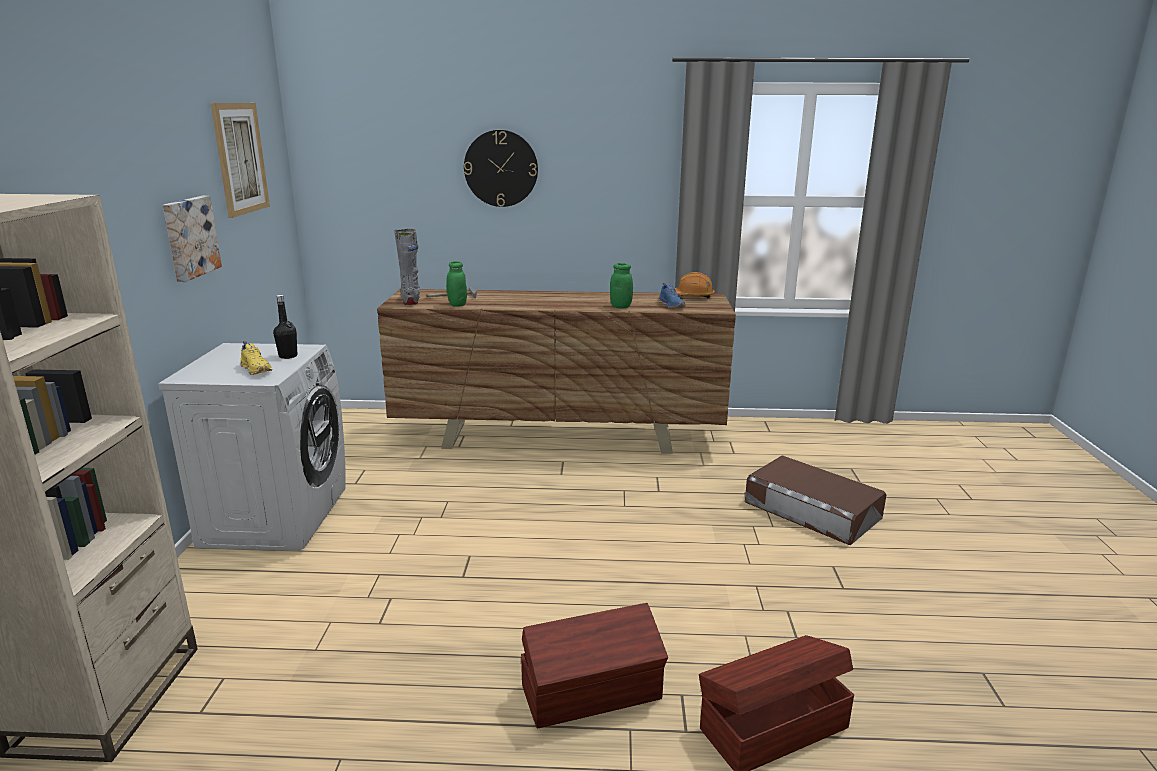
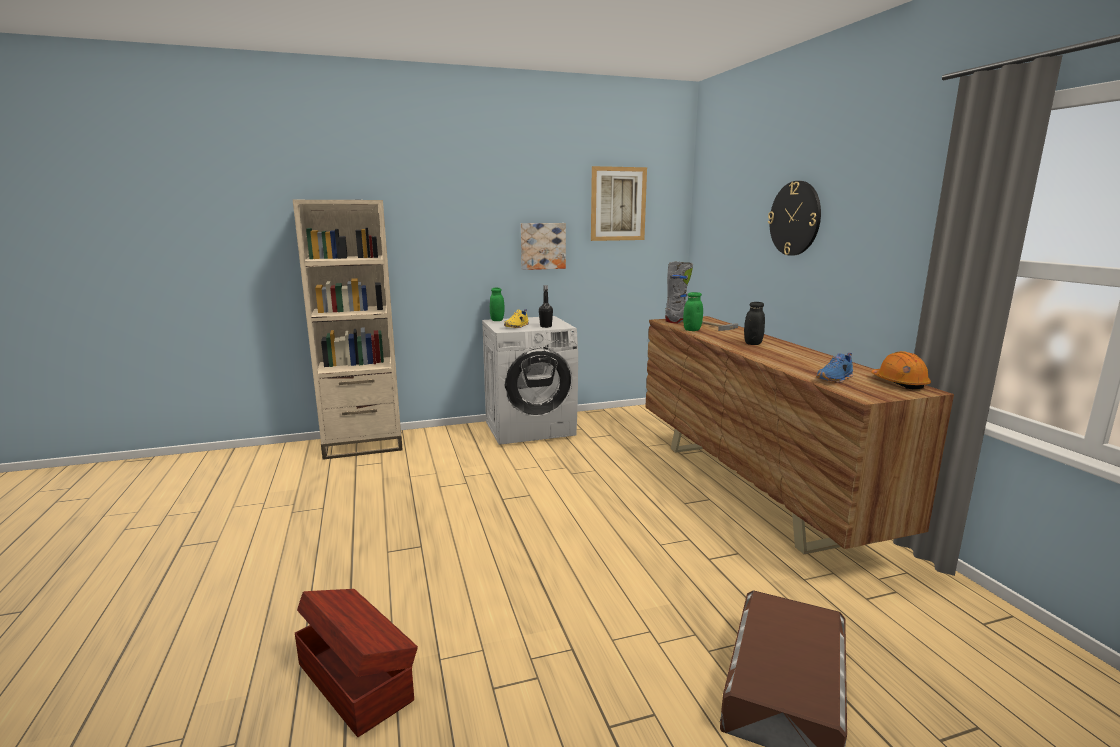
camera: 70 degrees right, 5 degrees down
(541, 300) = (752, 343): none -> black jar
(593, 693) = (386, 578): brown storage box -> none
(621, 306) = (787, 364): green jar -> green jar (497, 320)

